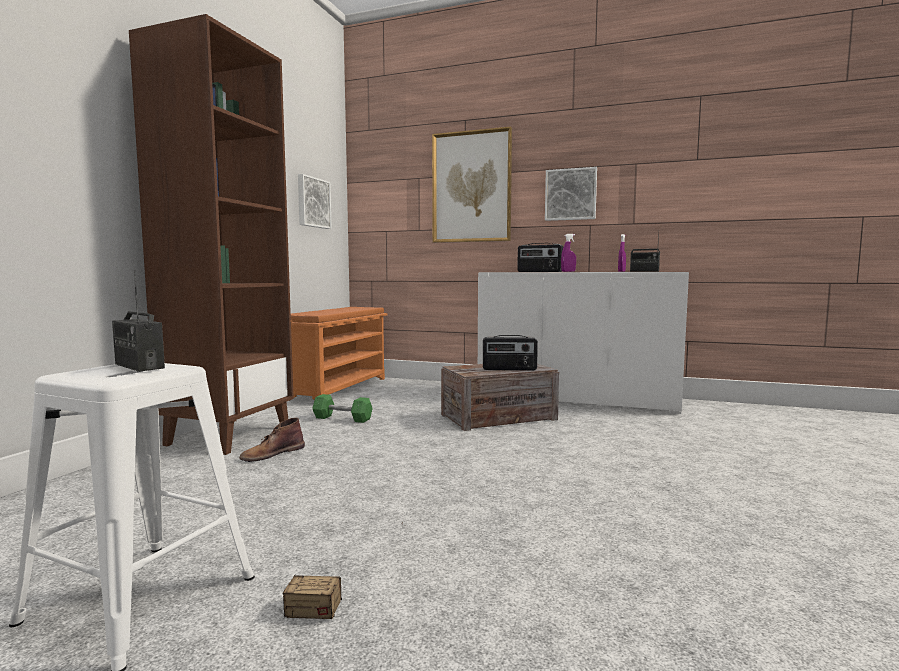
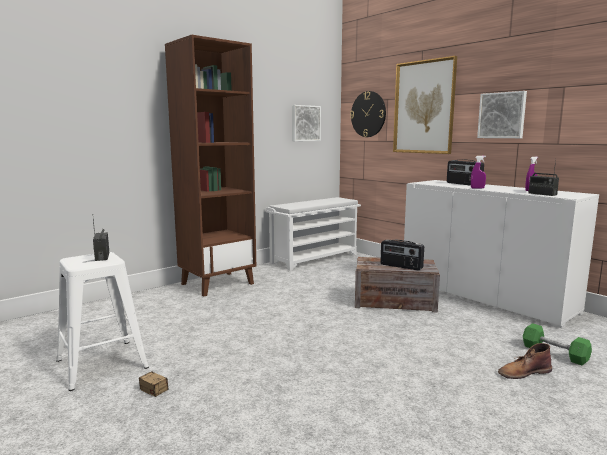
camera: 30 degrees right, 5 degrees up
(272, 453) = (226, 300): brown boot -> brown boot (523, 372)
(337, 388) = (315, 258): orange shoe rack -> white shoe rack
(342, 418) = (290, 283): green dumbbell -> green dumbbell (554, 353)
(391, 197) = (368, 114): none -> wall clock

